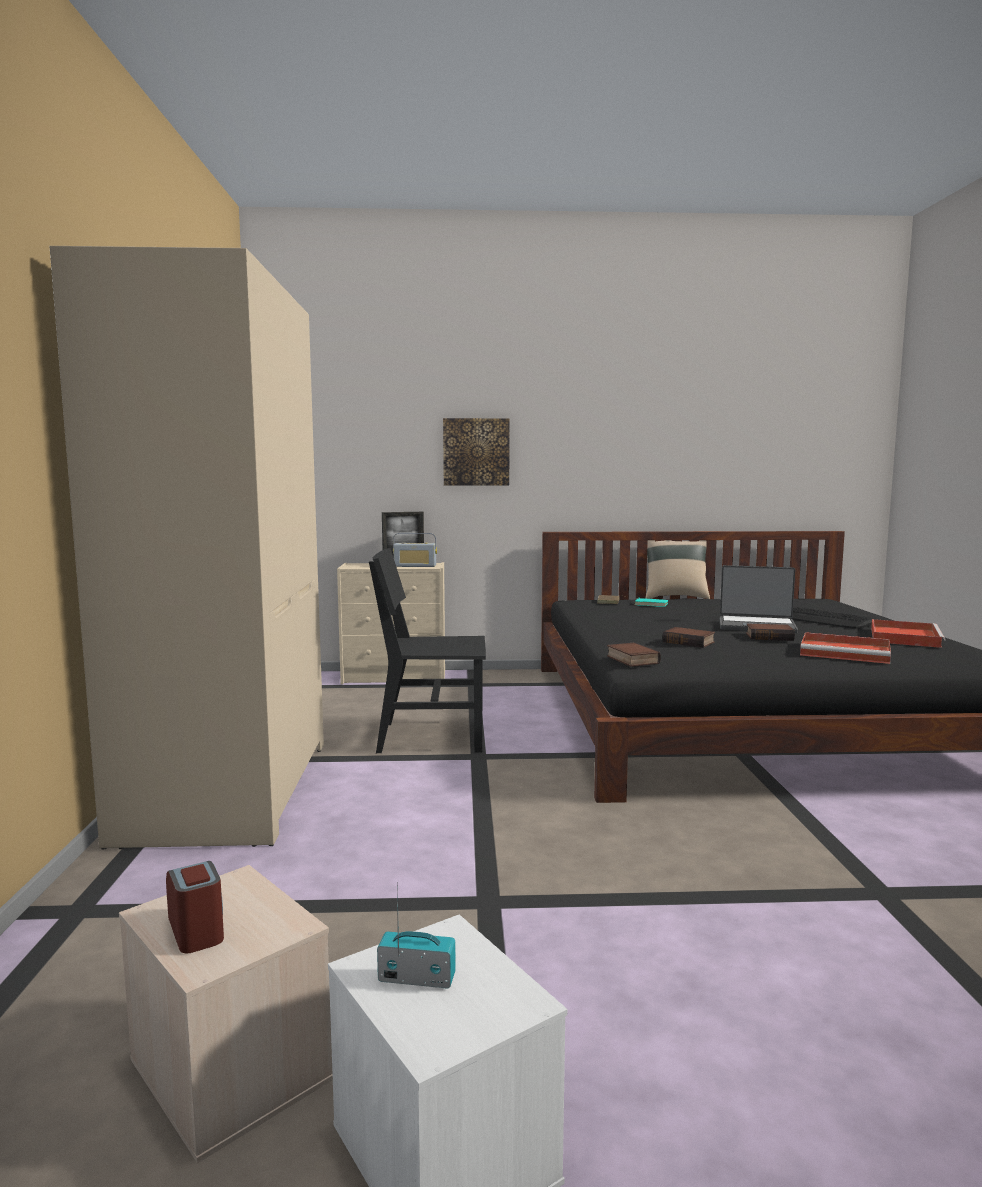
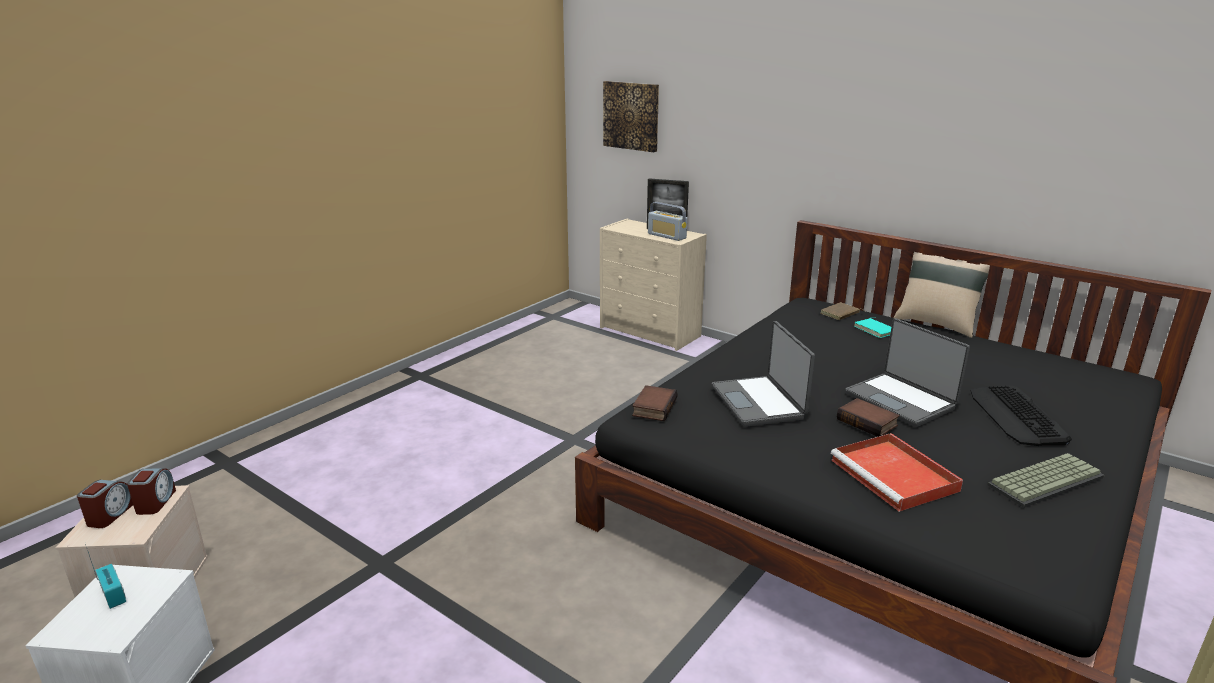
camera: 40 degrees right, 15 degrees up
(227, 788) = (395, 404): beige wardrobe -> none
(241, 893) = (155, 502): none -> alarm clock
(431, 737) = (574, 407): black chair -> none
(476, 452) = (745, 124): picture -> picture (631, 116)
(689, 642) = (759, 402): book -> laptop
(904, 637) = (1044, 480): red tray -> keyboard

